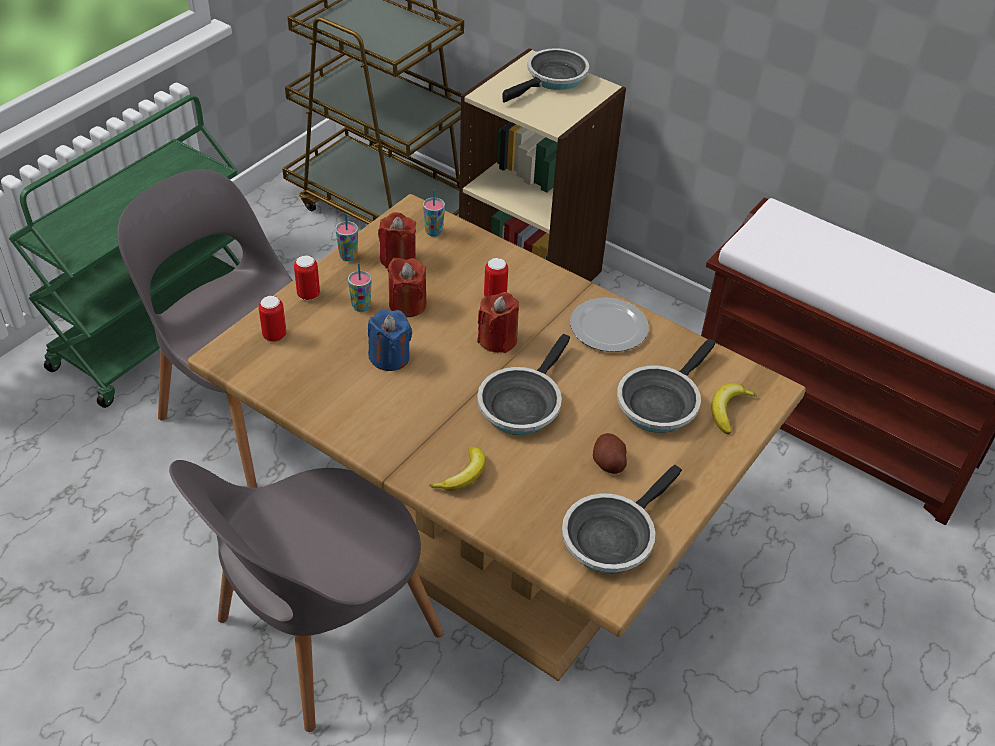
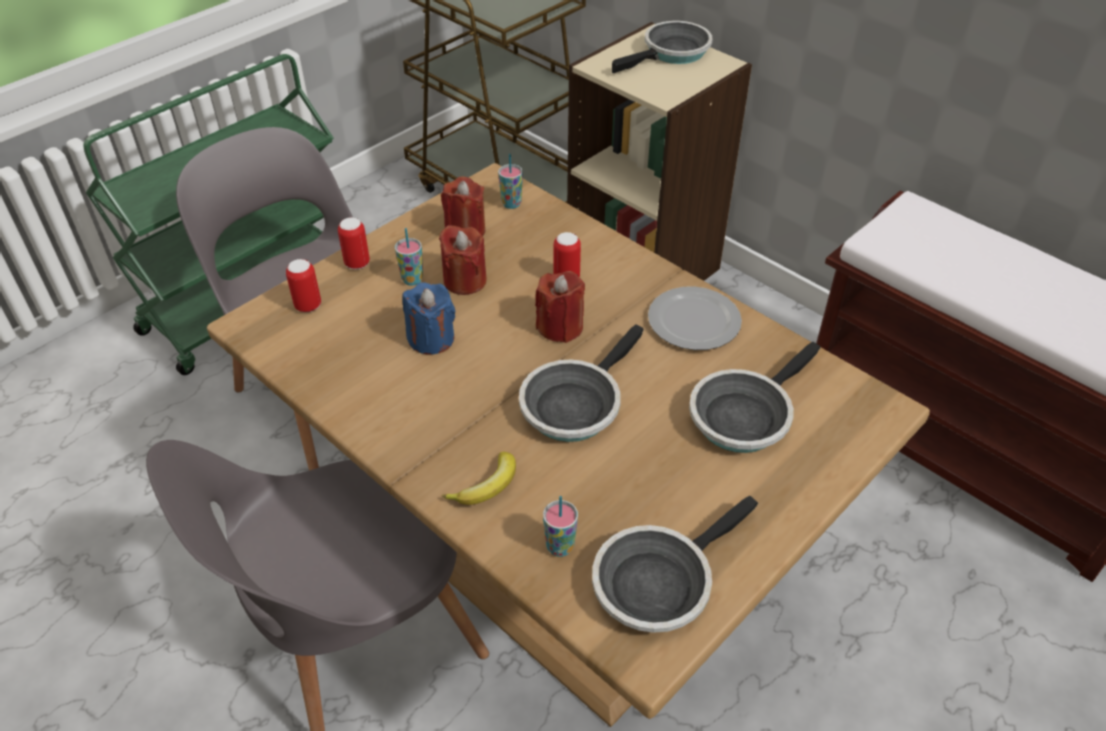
camera: 10 degrees right, 0 degrees up
(348, 256) = (411, 225): cup -> cup (560, 547)
(608, 463) = (668, 485): potato -> none
(728, 410) = (828, 431): banana -> none

